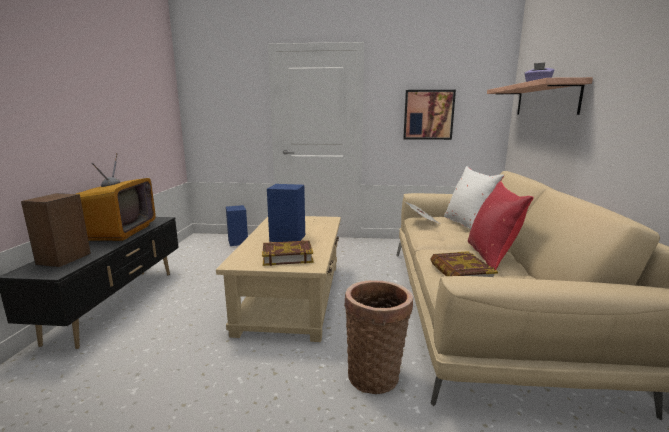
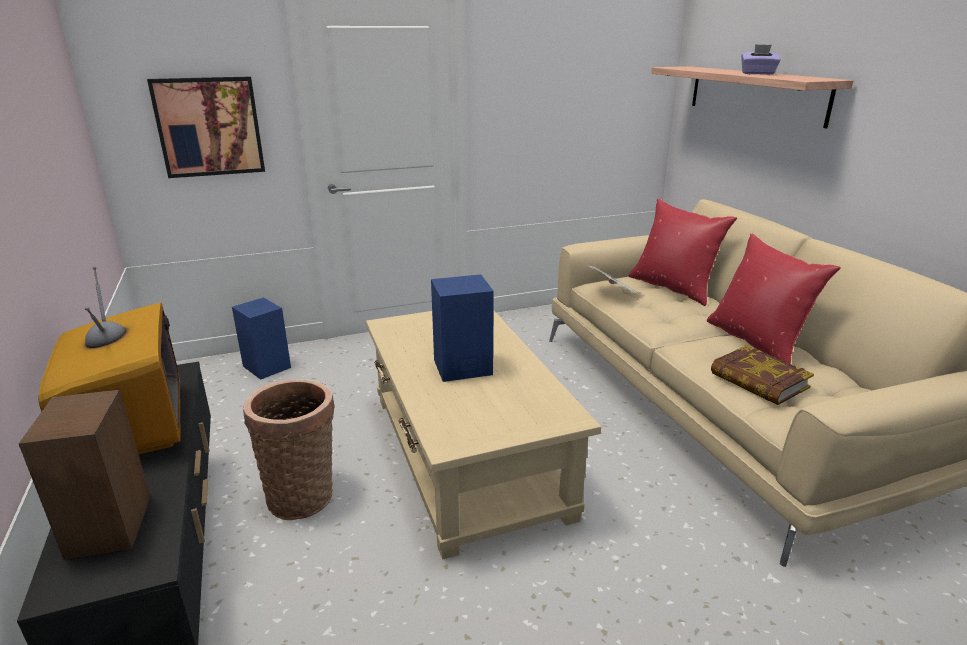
camera: 25 degrees left, 10 degrees up
(287, 256) = (510, 407): book -> none
(375, 374) = (689, 546): basket -> basket (303, 494)
(428, 115) = (566, 108): picture -> picture (209, 127)
(468, 225) = (673, 287): white pillow -> red pillow

